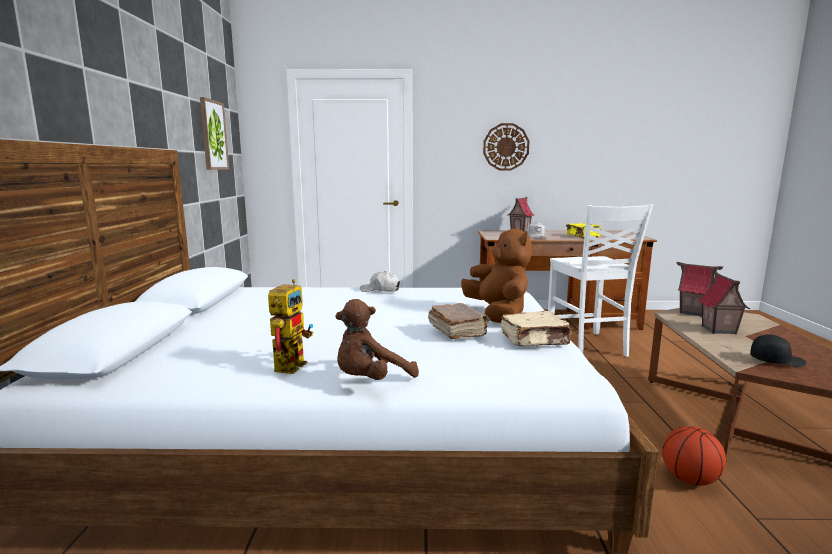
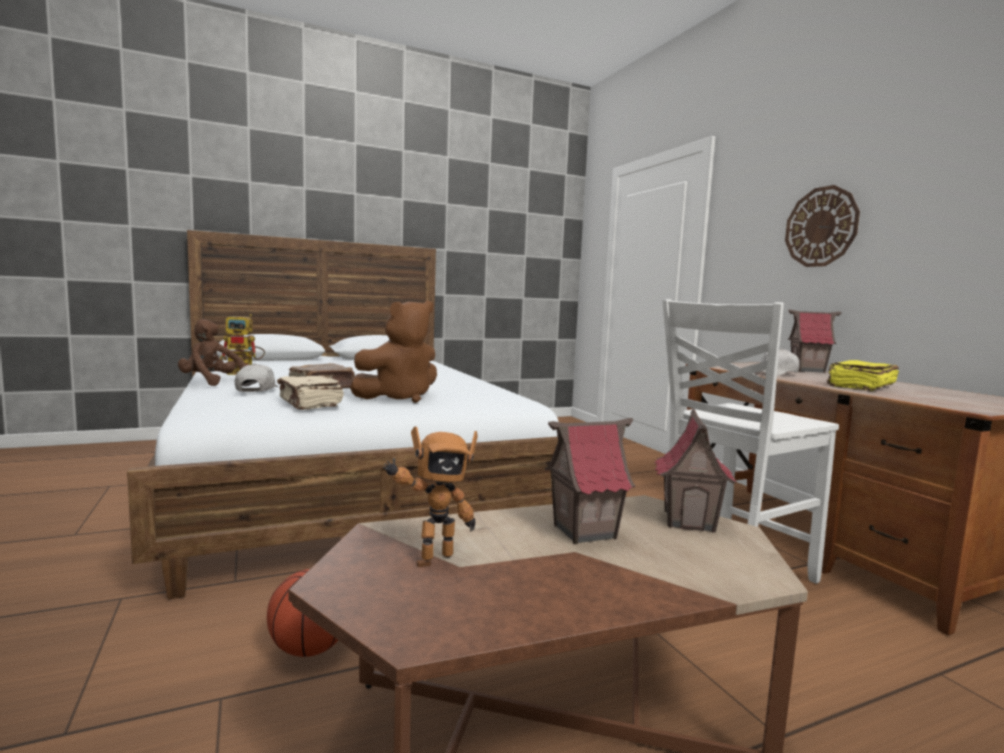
camera: 65 degrees right, 5 degrees down
(213, 135) = (521, 240): picture -> none
(380, 290) = (456, 376): white cap -> white cap (256, 389)
(776, 360) = (431, 558): black cap -> toy robot

